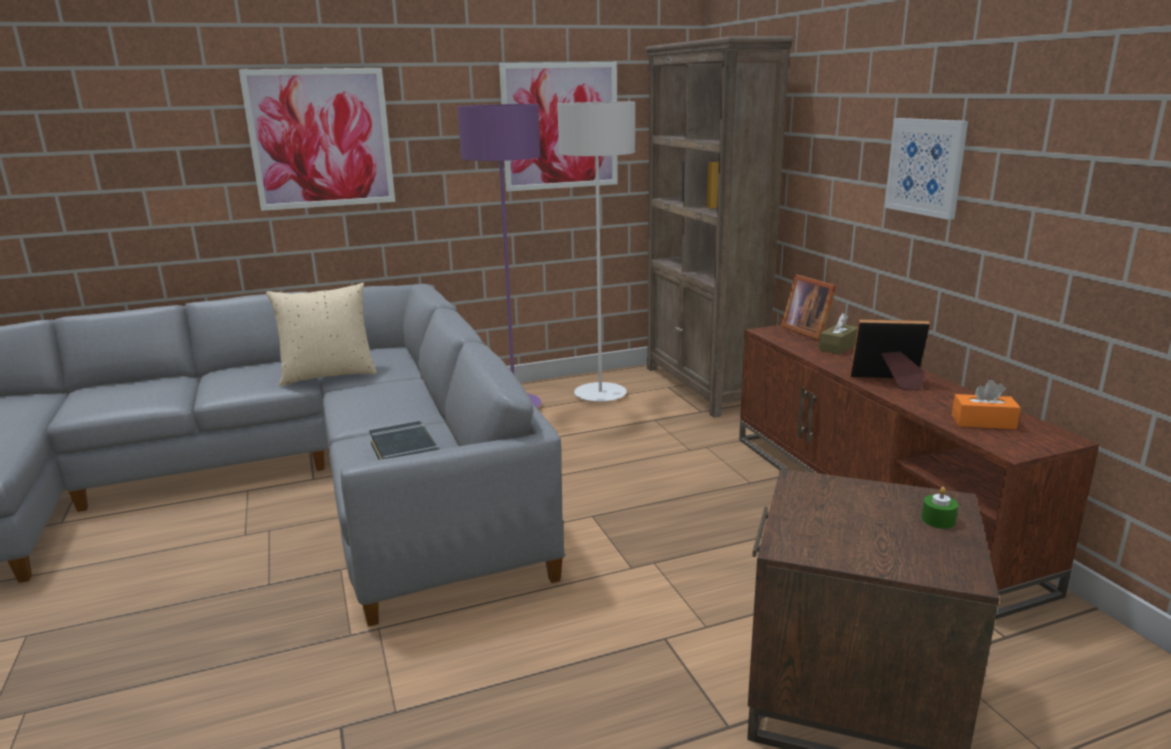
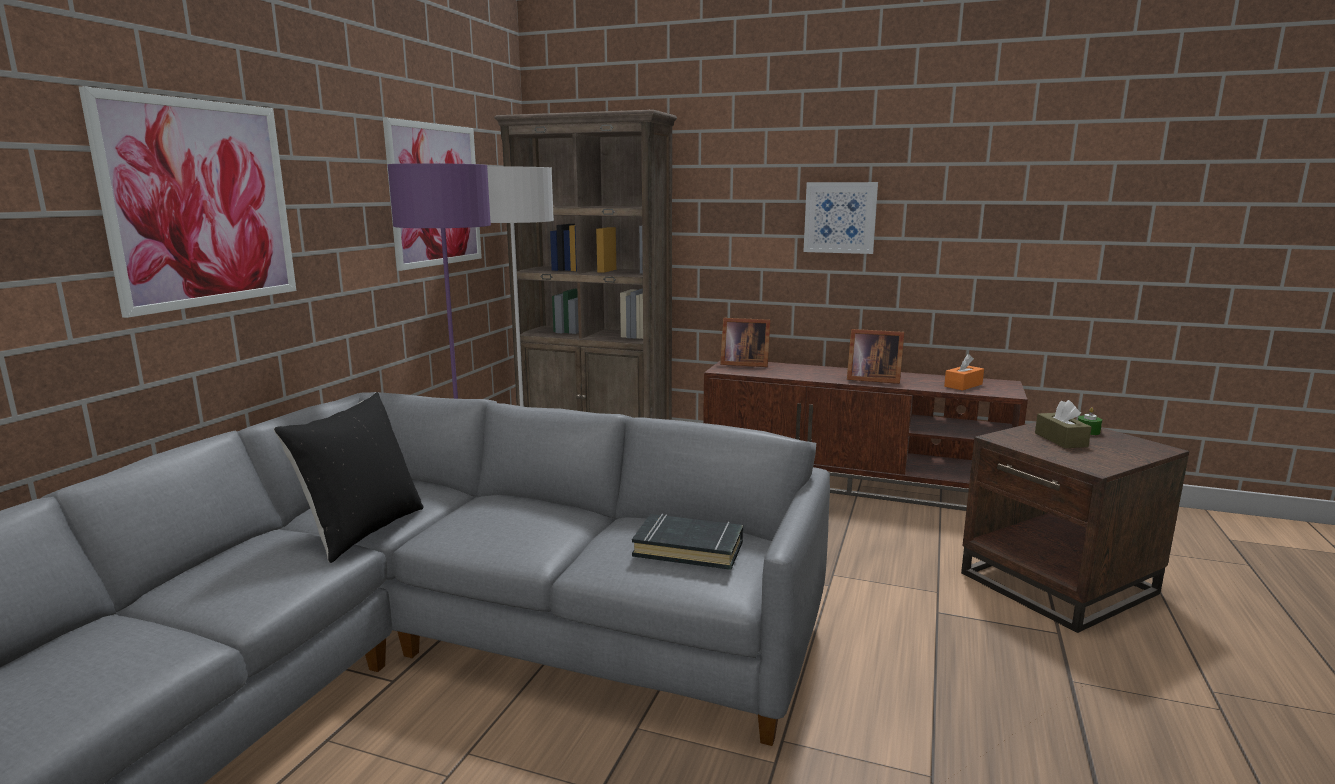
camera: 50 degrees left, 5 degrees down
(328, 375) = (362, 530): beige pillow -> black pillow
(838, 347) = (789, 368): brown tissue box -> brown tissue box (1060, 440)
(889, 382) = (871, 379): picture frame -> picture frame turned 120 degrees counterclockwise

